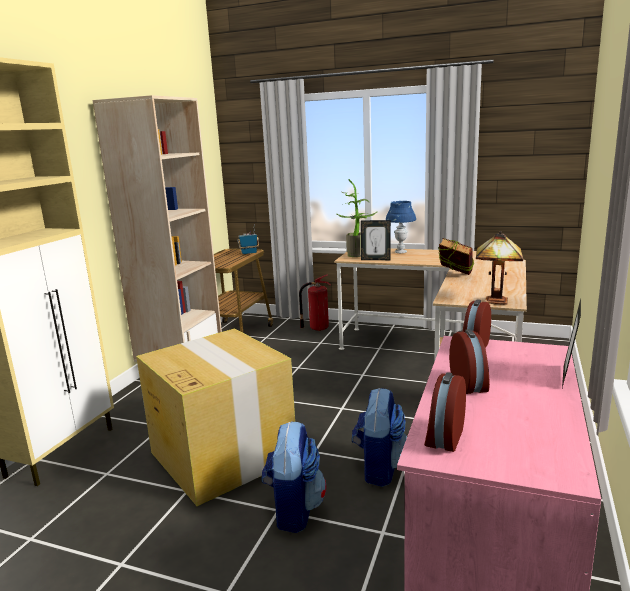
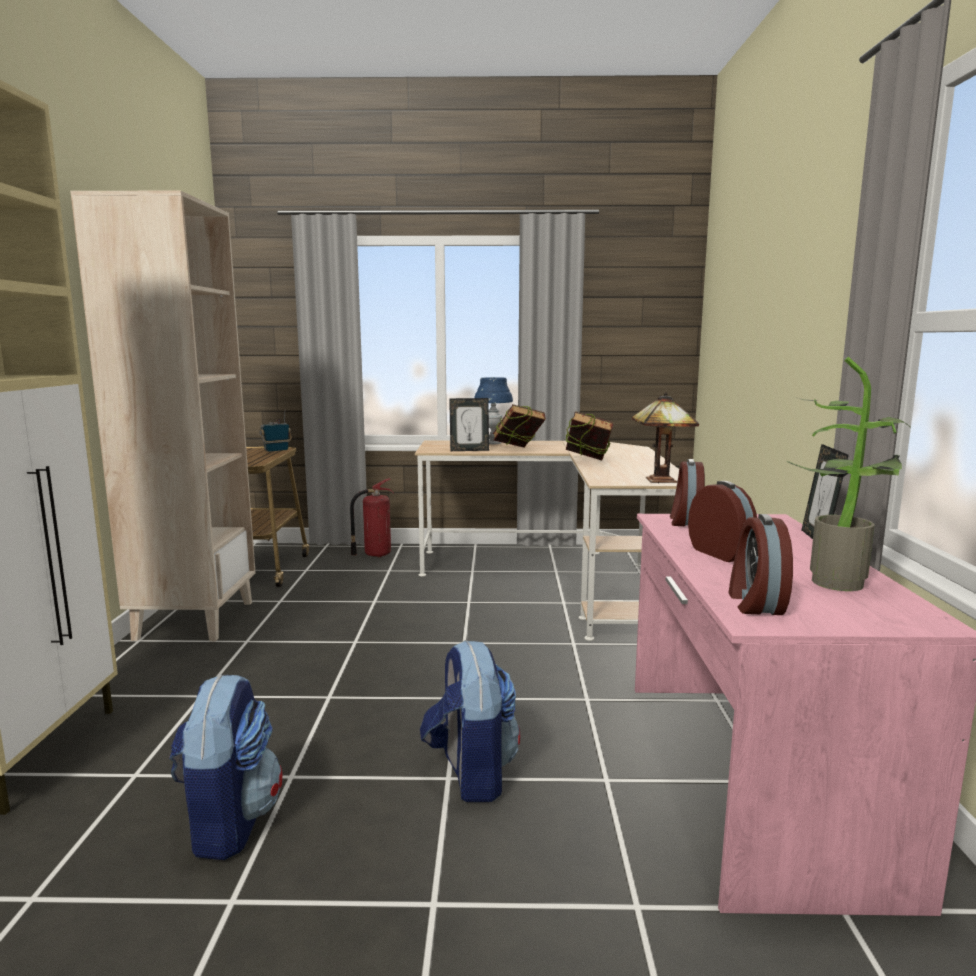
camera: 20 degrees left, 5 degrees down
(222, 455) = (321, 721): cardboard box -> none
(357, 254) = (440, 446): potted plant -> potted plant (838, 580)
(379, 468) = (556, 705): backpack -> backpack (229, 822)
(413, 260) = (518, 450): none -> book

